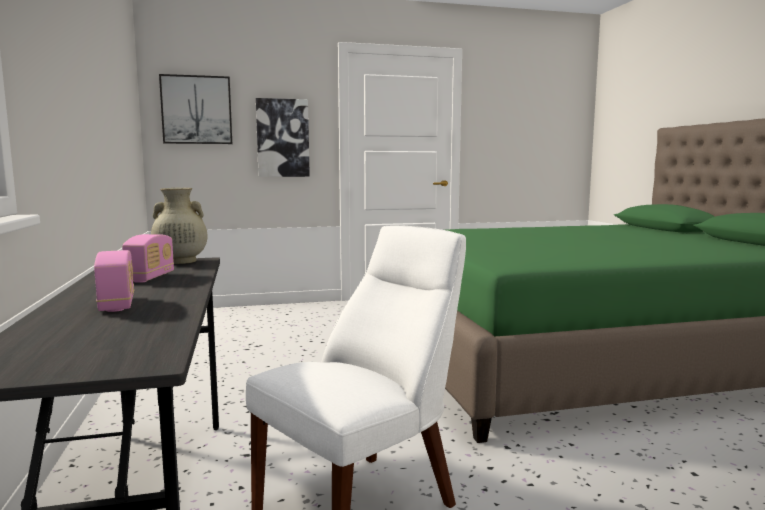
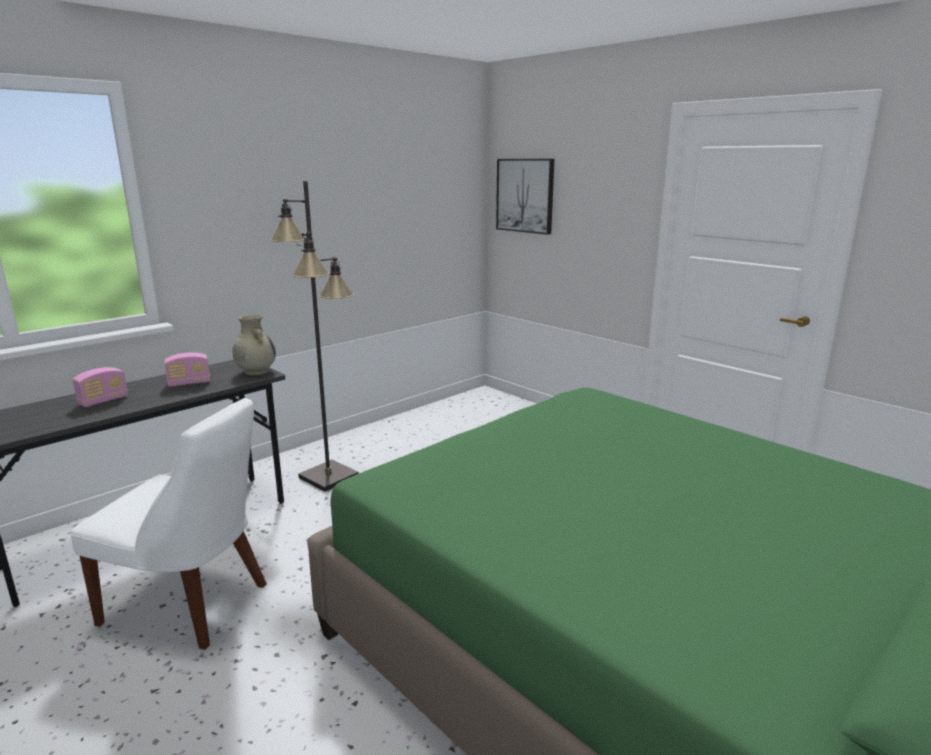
camera: 60 degrees right, 10 degrees up
(202, 397) = (328, 476): none -> black floor lamp
(282, 138) = (597, 231): picture -> none

